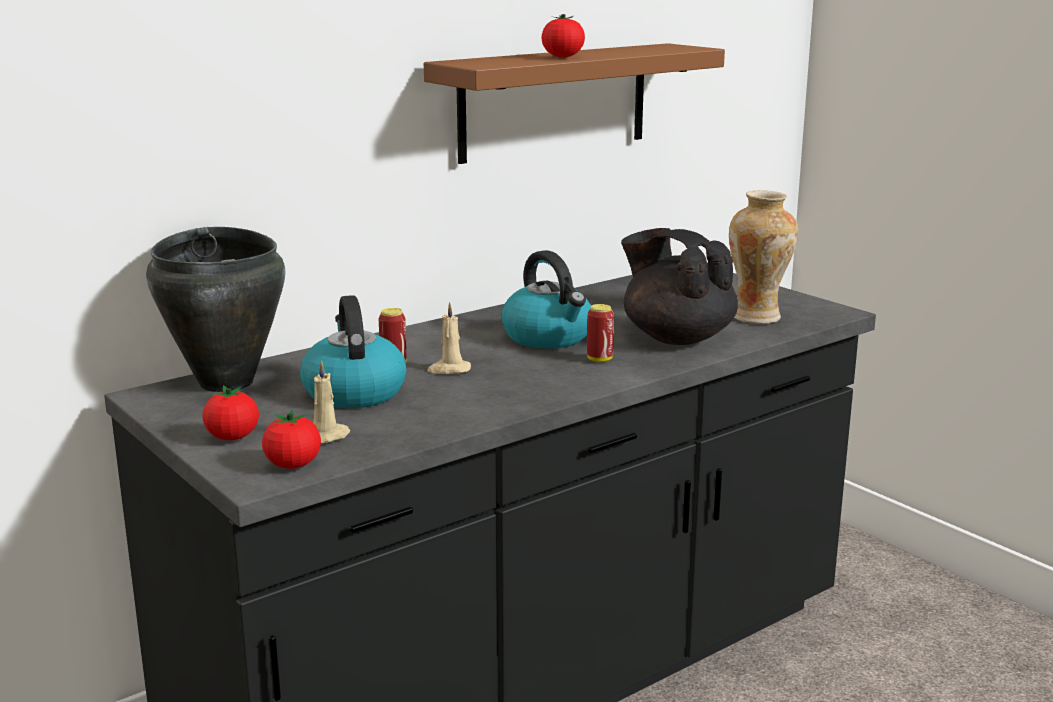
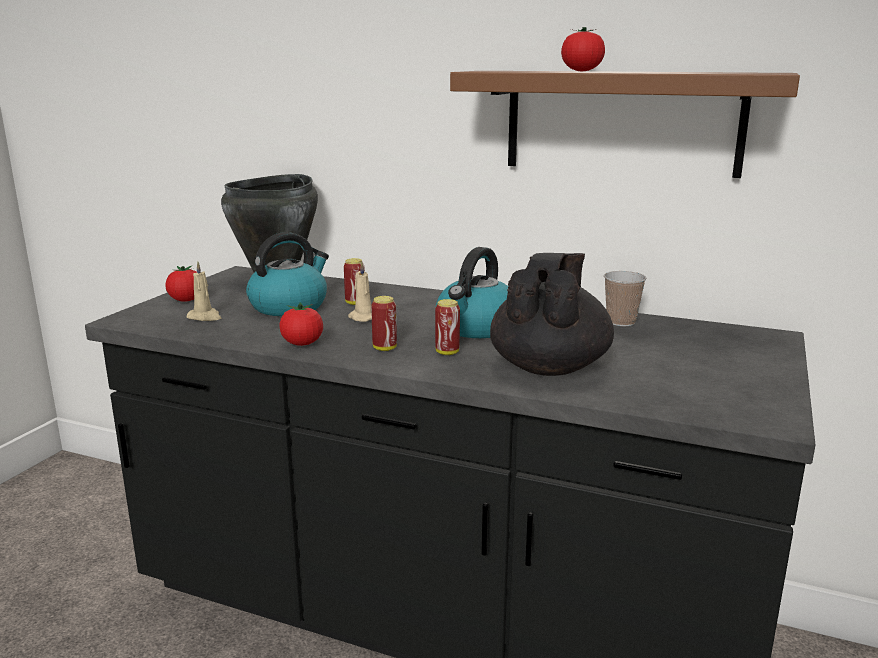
camera: 60 degrees right, 0 degrees up
(293, 465) = (150, 321): tomato -> tomato (302, 344)
(557, 378) = (384, 348): none -> can
(602, 294) = (621, 322): none -> cup
(757, 317) = (674, 387): vase -> none

